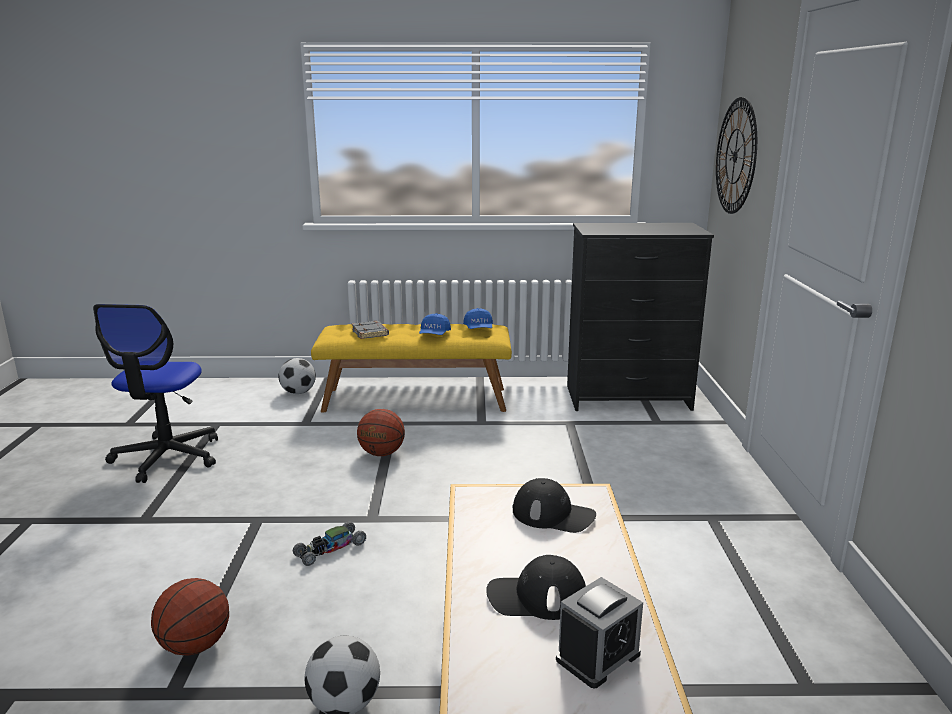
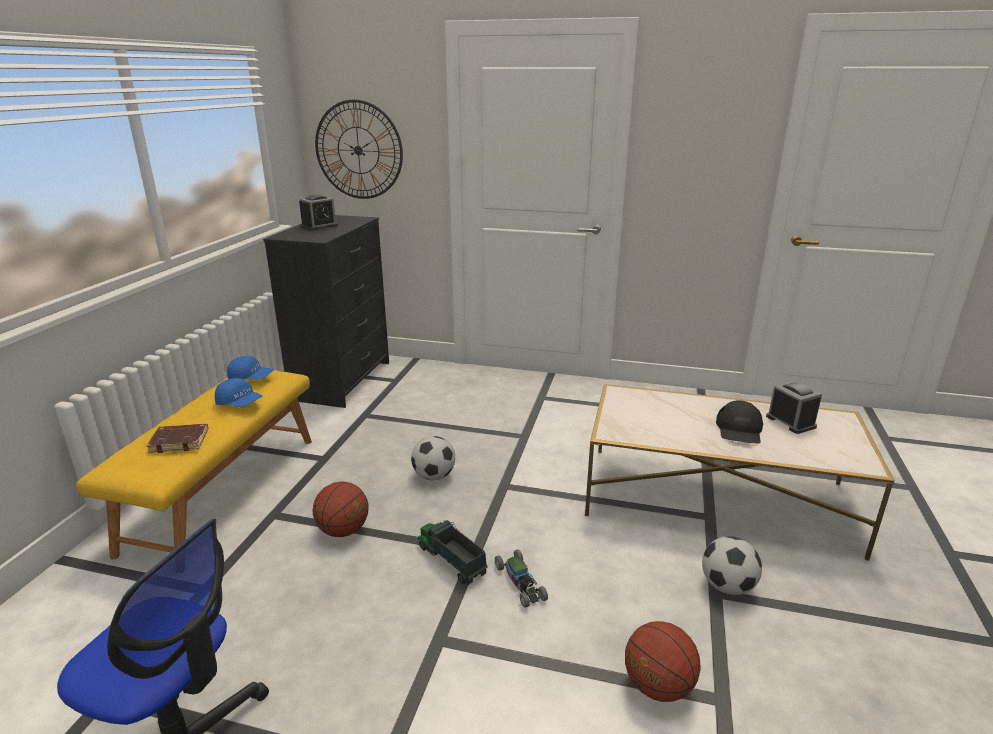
camera: 75 degrees left, 5 degrees up
(298, 392) = (83, 593): football -> football (434, 476)
(354, 508) = (451, 560): none -> toy truck
(370, 333) = (180, 441): grey book -> brown book
(553, 514) = (643, 408): black cap -> none
(639, 227) = (319, 226): none -> alarm clock

